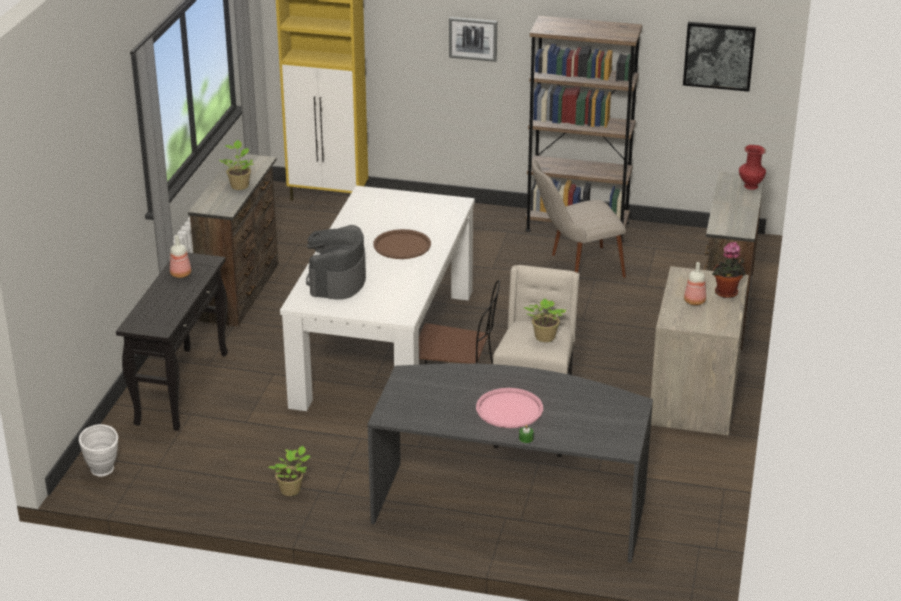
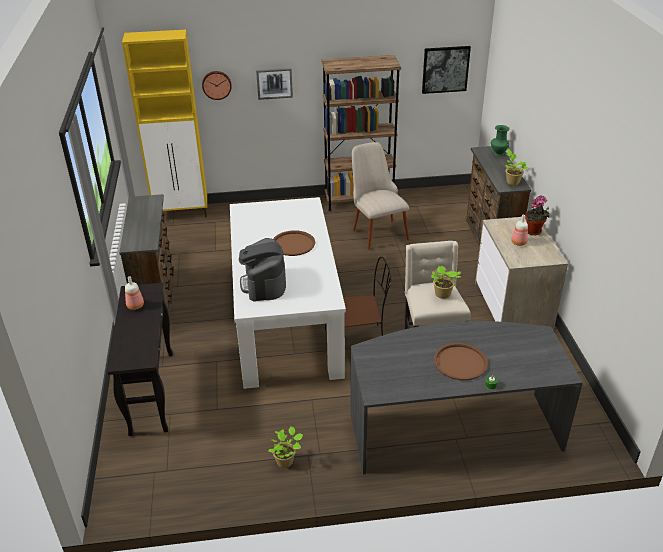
camera: 20 degrees left, 5 degrees up
(103, 472) = (124, 490): white vase -> none
(239, 185) = (148, 222): potted plant -> potted plant (512, 181)
(395, 29) = (216, 84): none -> wall clock
(509, 409) = (460, 362): pink tray -> brown tray
(575, 267) = (376, 230): beige chair -> beige chair turned 105 degrees clockwise
(750, 186) = (498, 153): red vase -> green vase

